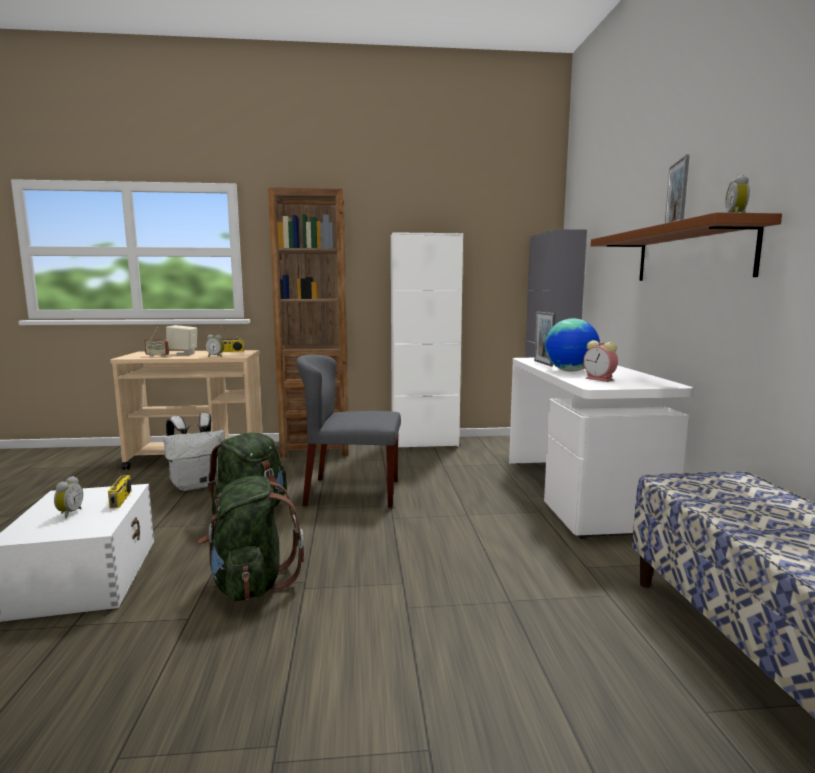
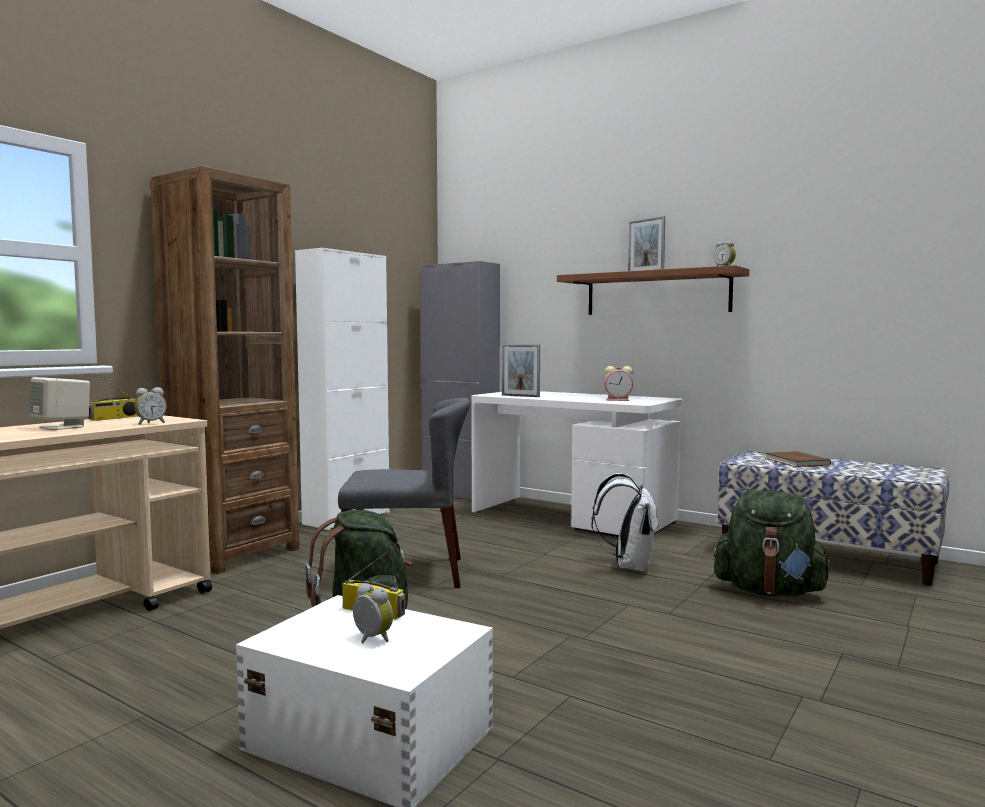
camera: 50 degrees left, 5 degrees down
(157, 356) = (40, 433): radio -> none
(196, 485) = (195, 631): white backpack -> white backpack (628, 566)
(251, 583) = (539, 656): green backpack -> green backpack (769, 592)
(352, 492) = (407, 573): grey chair -> grey chair turned 135 degrees counterclockwise
(570, 371) = (571, 398): globe -> none
(751, 503) = (795, 461): none -> brown book

